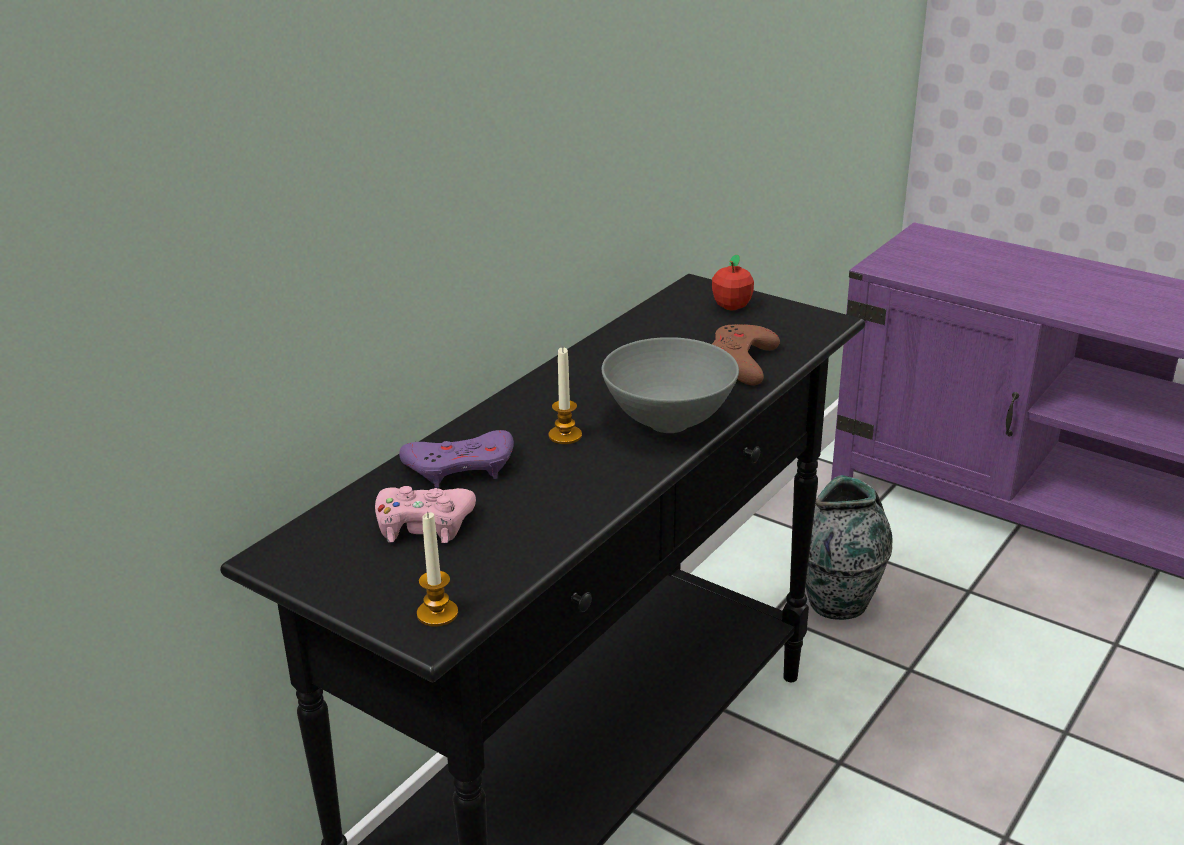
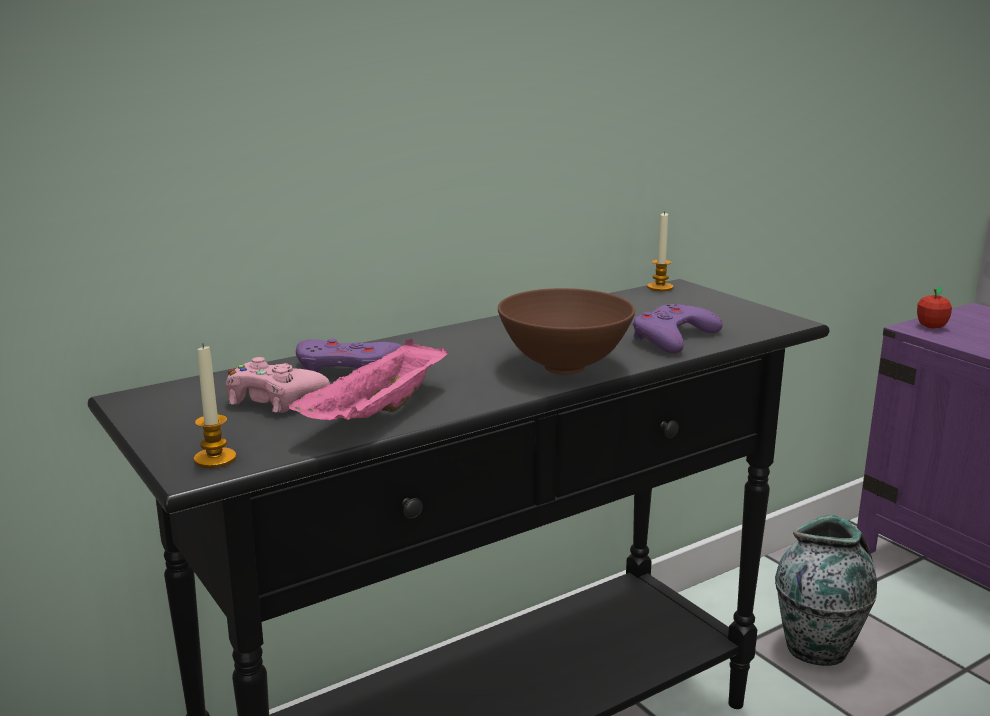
camera: 20 degrees right, 10 degrees down
(543, 523) = (377, 415): none -> pink tray
(565, 436) = (460, 362): candle -> candle (660, 287)
(670, 422) = (566, 367): grey bowl -> brown bowl
(731, 306) = (700, 302): apple -> apple (931, 326)
(740, 362) = (673, 337): brown game controller -> purple game controller

